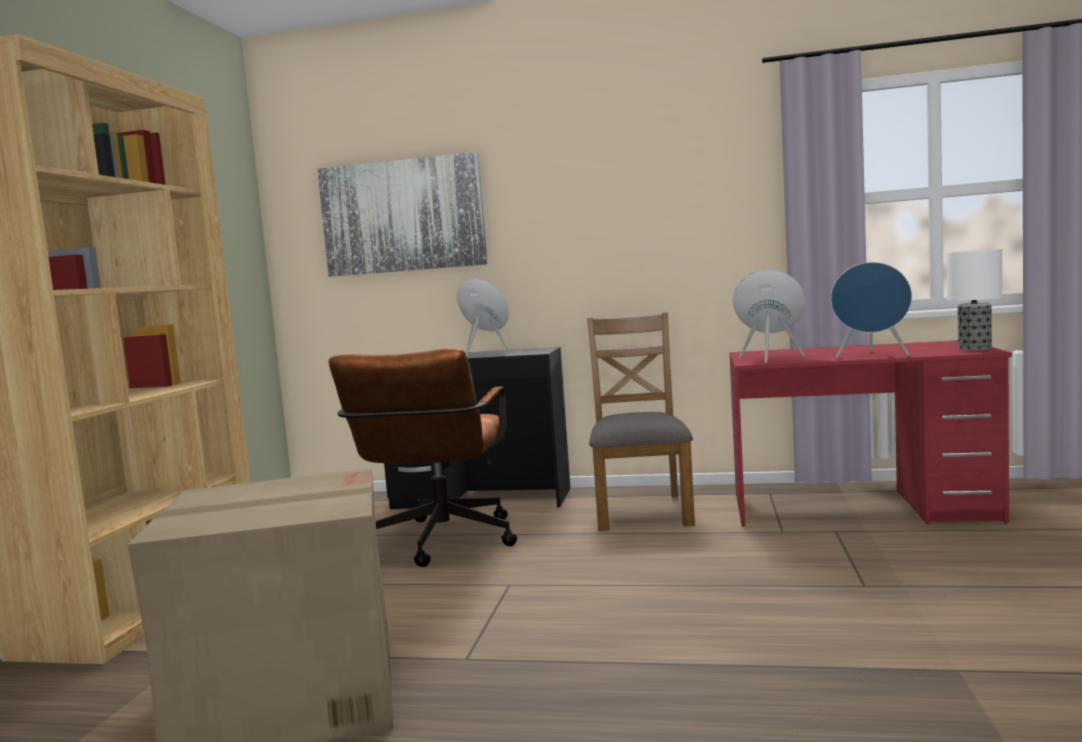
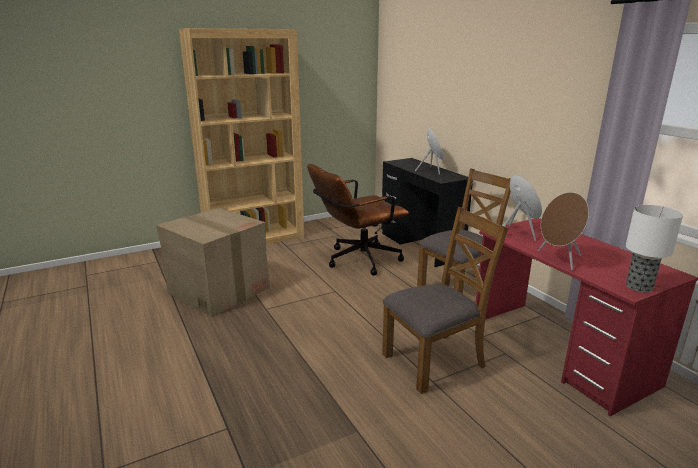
camera: 50 degrees right, 15 degrees up
(402, 216) = (422, 80): picture -> none
(812, 571) = (434, 360): none -> brown chair
(872, 356) = (559, 259): blue speaker -> brown speaker

